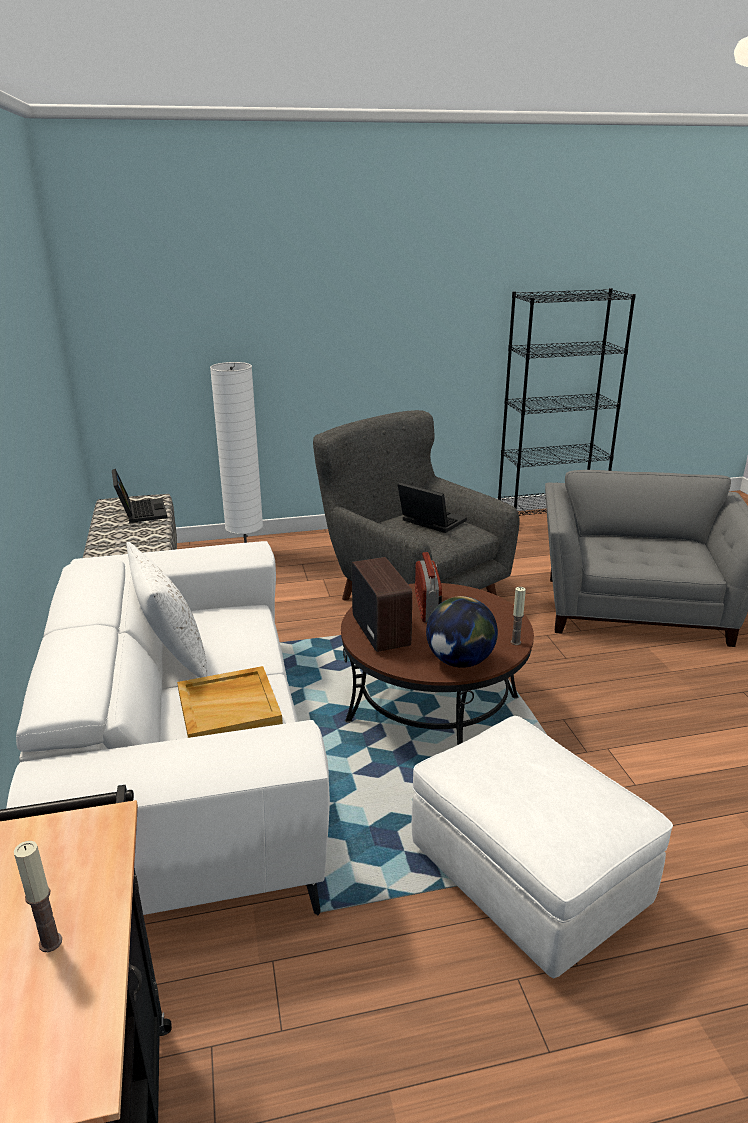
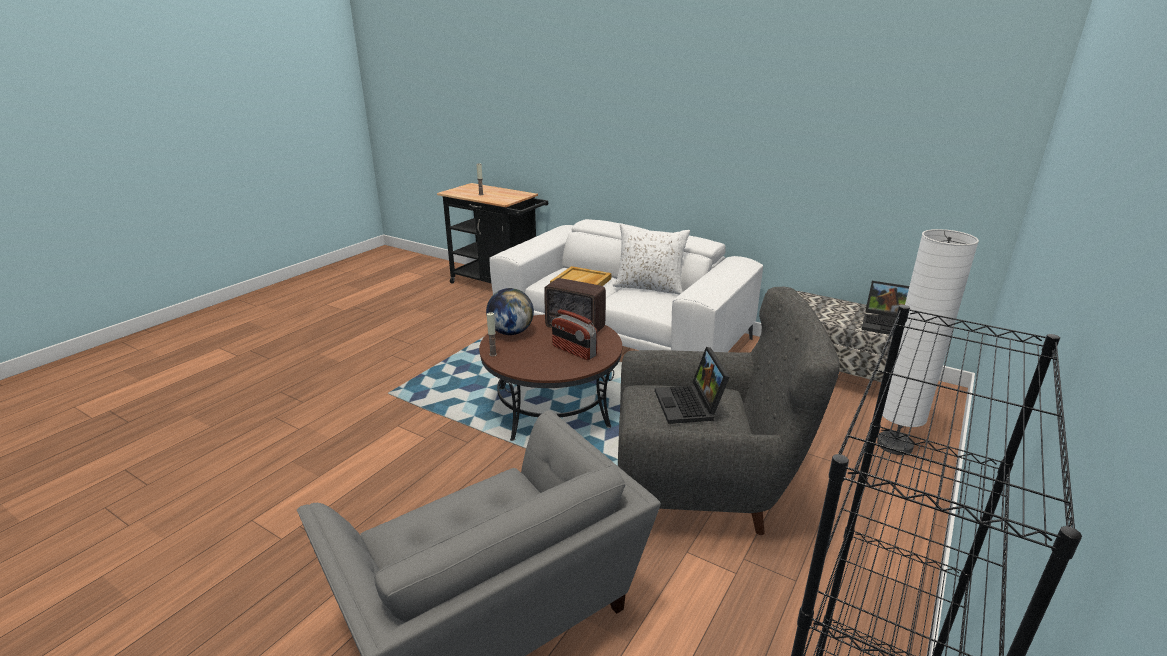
camera: 135 degrees right, 0 degrees up
(429, 522) = (690, 406): laptop -> laptop turned 90 degrees clockwise
(526, 879) = (429, 366): white ottoman -> none

